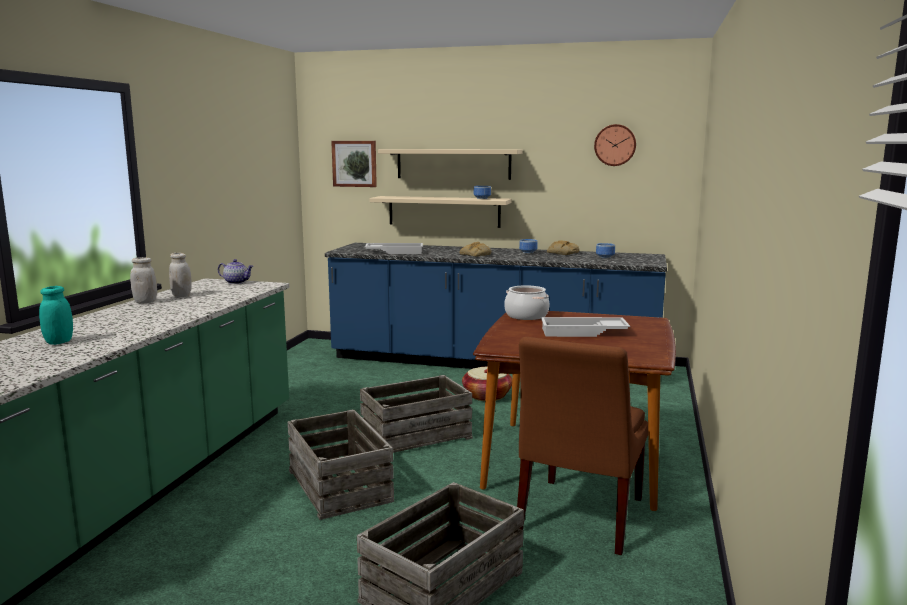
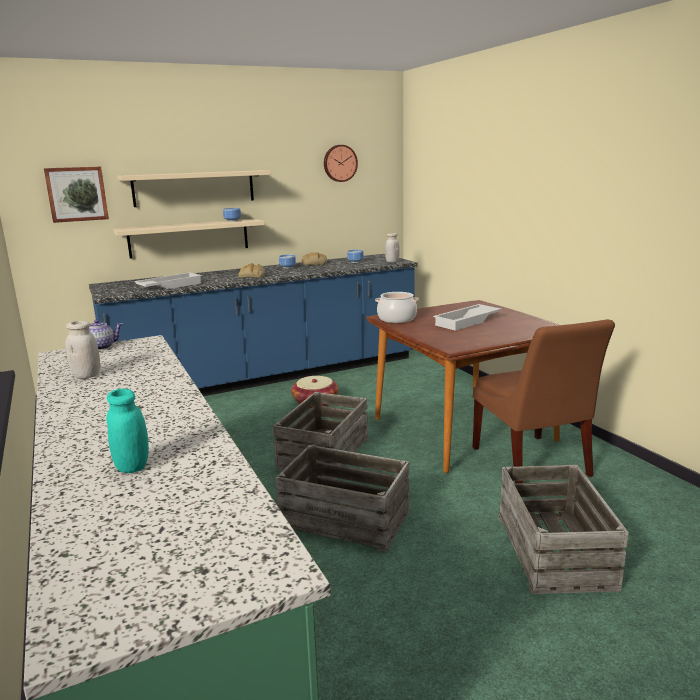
camera: 40 degrees left, 5 degrees up
(145, 302) = (65, 393): white jar -> white jar (392, 262)

